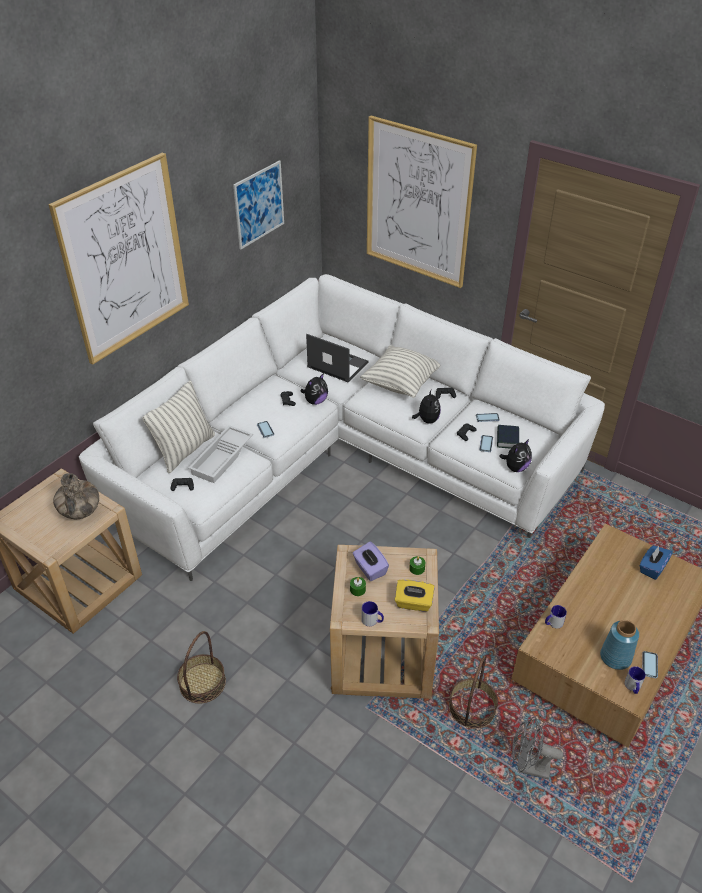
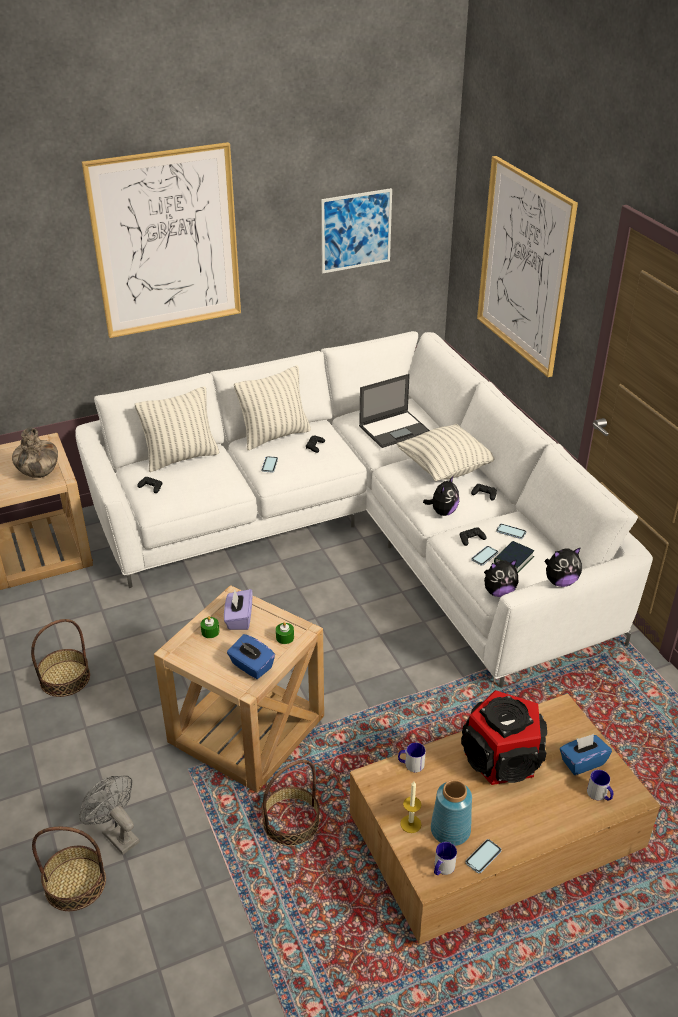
camera: 30 degrees right, 5 degrees down
(222, 458) = (207, 476): white tray -> none
(247, 403) = (275, 436): none -> pillow
(315, 401) = (343, 456): plush toy -> plush toy (560, 581)
(337, 364) = (395, 429): laptop -> laptop turned 90 degrees clockwise
(356, 843) = (75, 883): none -> basket
(372, 620) = (197, 664): mug -> mug (599, 795)
(413, 603) = (251, 666): yellow tissue box -> blue tissue box
(528, 767) = (299, 907): grey fan -> grey fan (116, 834)
(588, 666) = (410, 824): none -> candle
(605, 589) = (503, 758): none -> speaker

